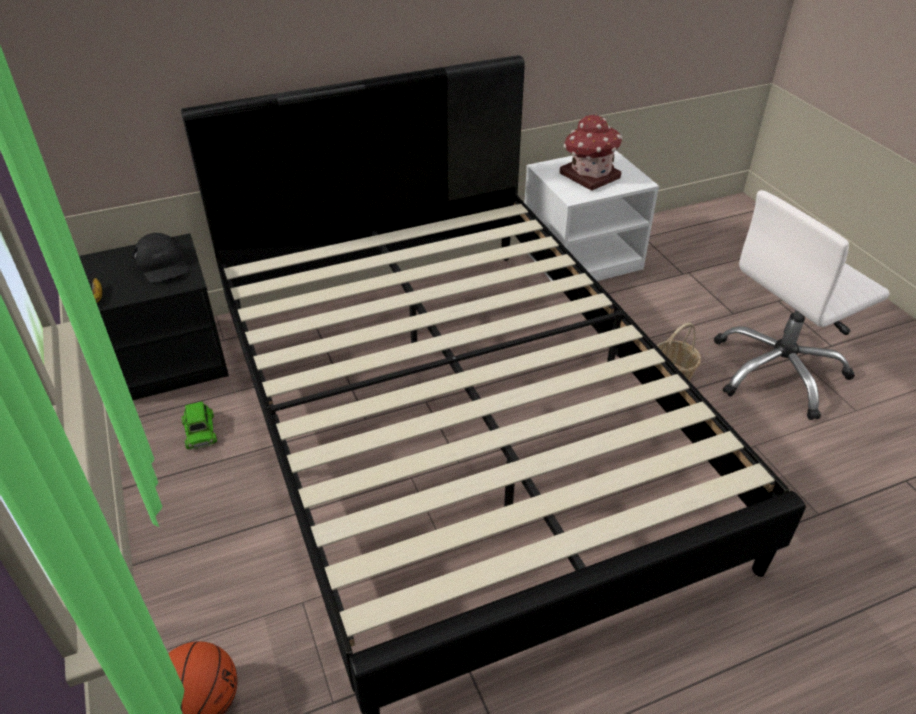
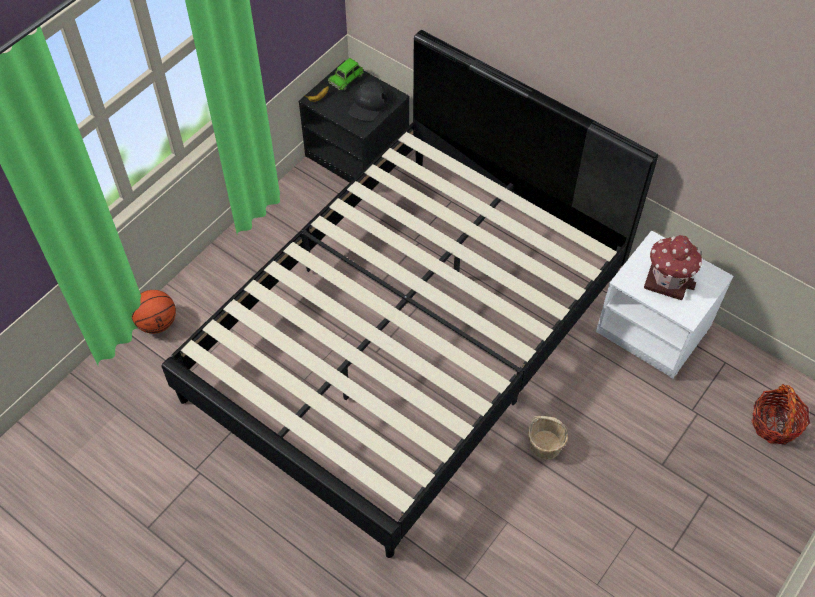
camera: 60 degrees right, 15 degrees up
(200, 431) = (315, 209): green toy car -> green toy car (346, 78)
(722, 239) = (775, 424): none -> basket
(778, 372) = (606, 517): white office chair -> none

